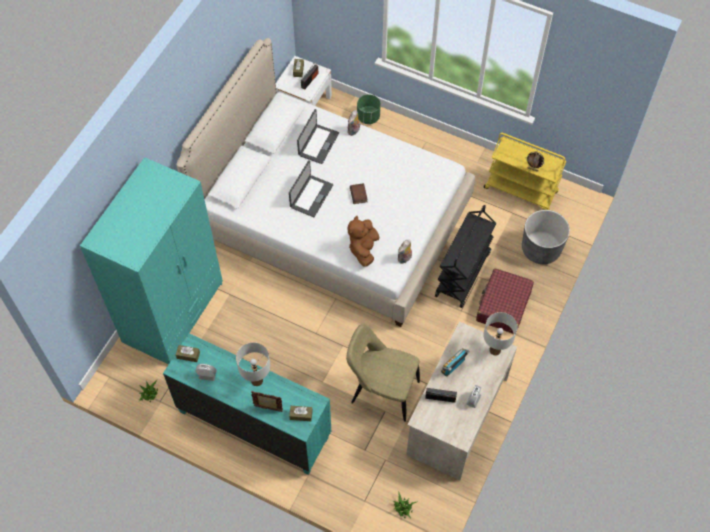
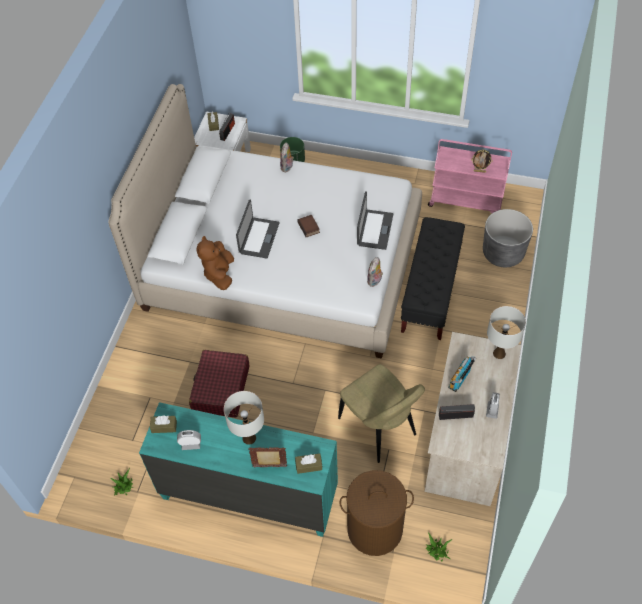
camera: 10 degrees left, 5 degrees down
(174, 312) = (133, 393): turquoise wardrobe -> none
(318, 144) = (253, 186): laptop -> laptop (374, 229)
(354, 478) = (374, 529): none -> brown laundry basket
(363, 249) = (328, 279): brown plush toy -> brown plush toy (219, 274)
(381, 391) = (379, 429): beige chair -> beige chair turned 135 degrees counterclockwise
(462, 273) = (430, 292): black cart -> black bench
(503, 305) = (481, 315): red suitcase -> red suitcase (220, 389)
(521, 190) = (466, 201): yellow cart -> pink cart

